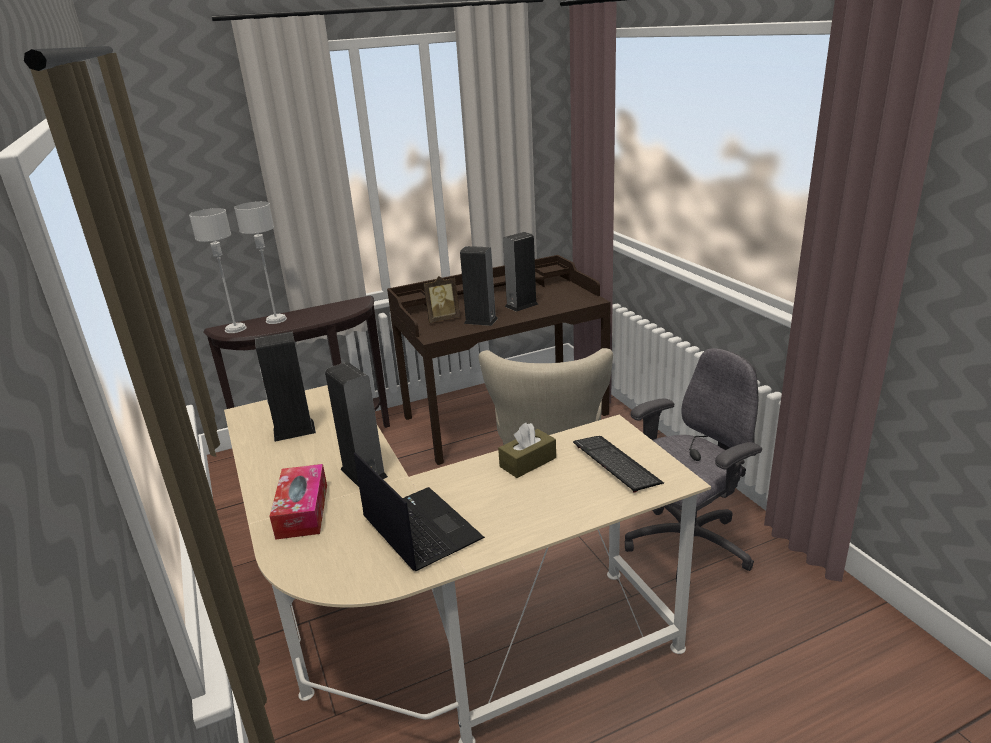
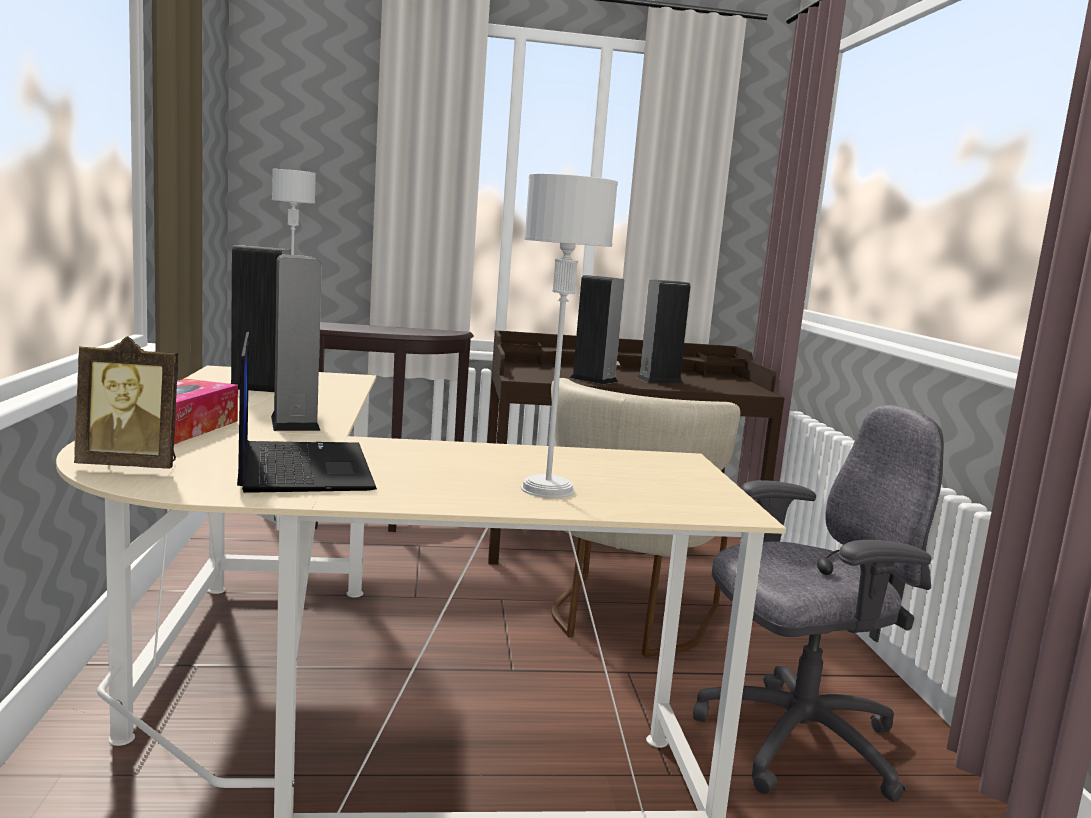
camera: 15 degrees right, 15 degrees down
(275, 320) = (342, 325): grey table lamp -> grey table lamp (546, 489)
(443, 319) = (547, 371): picture frame -> picture frame (132, 465)
(528, 462) = (521, 457): brown tissue box -> none
(616, 464) = (649, 482): keyboard -> none

